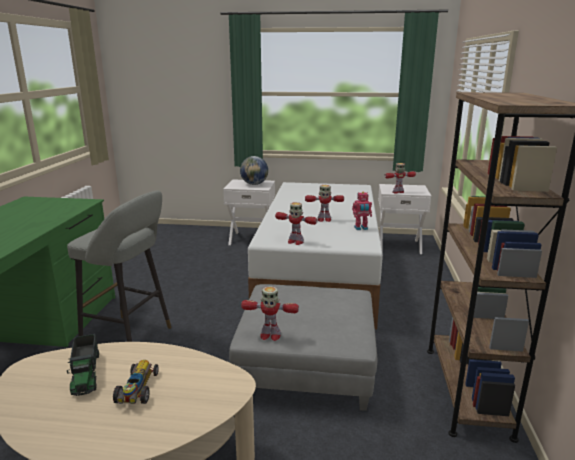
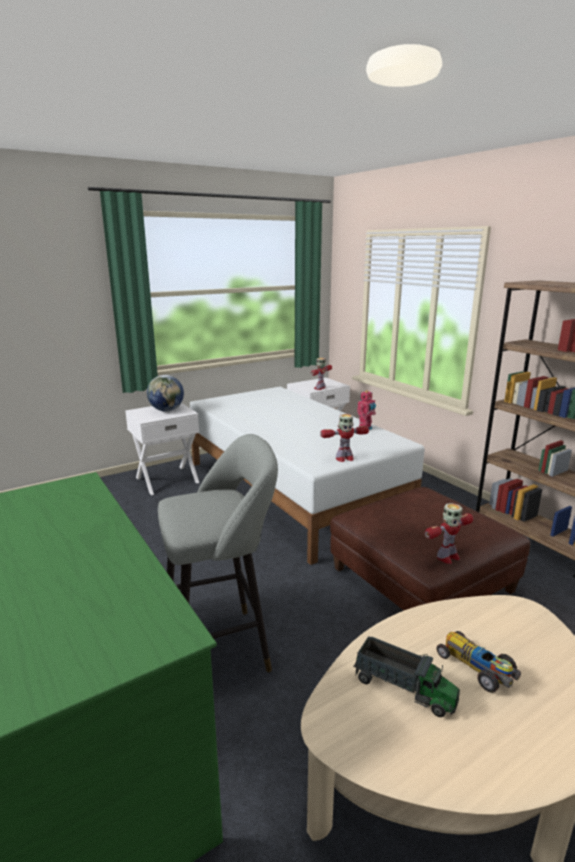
camera: 40 degrees left, 0 degrees up
(307, 364) = (421, 579): grey ottoman -> brown ottoman
(324, 219) = (318, 430): toy robot -> none

